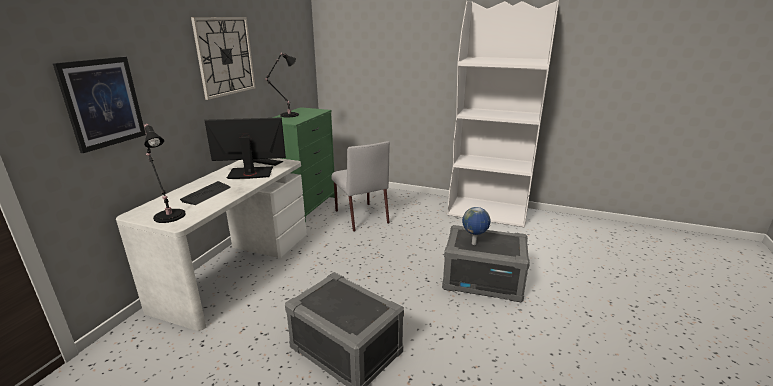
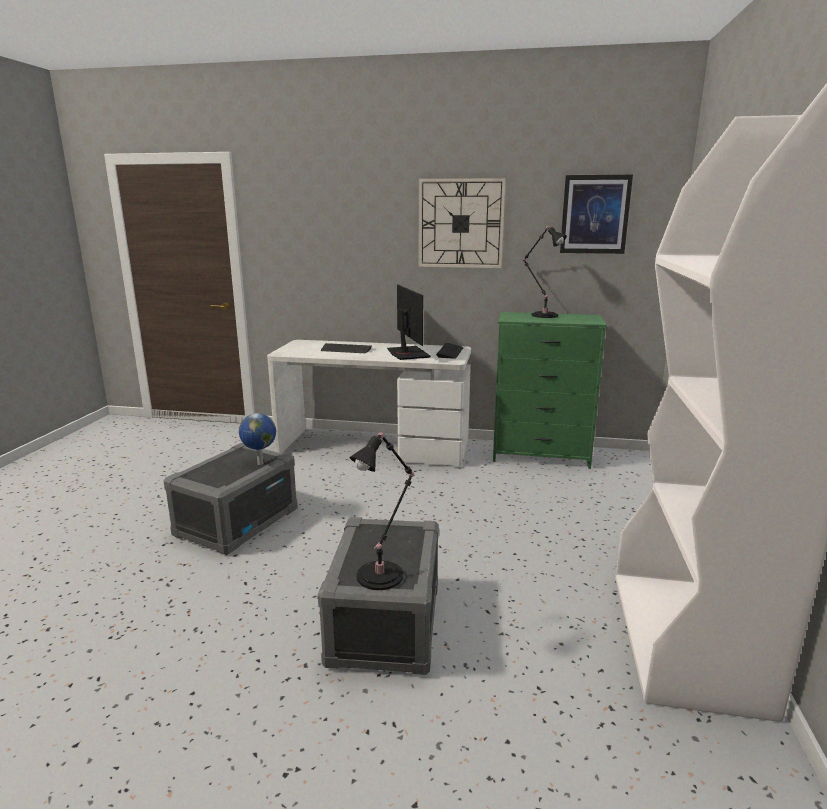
camera: 80 degrees right, 5 degrees down
(103, 103) = (311, 247): picture -> picture (595, 214)
(169, 215) = (298, 348): black table lamp -> black table lamp (383, 574)
(361, 216) = (541, 495): grey chair -> none
(474, 244) = (374, 541): globe -> globe (259, 463)

